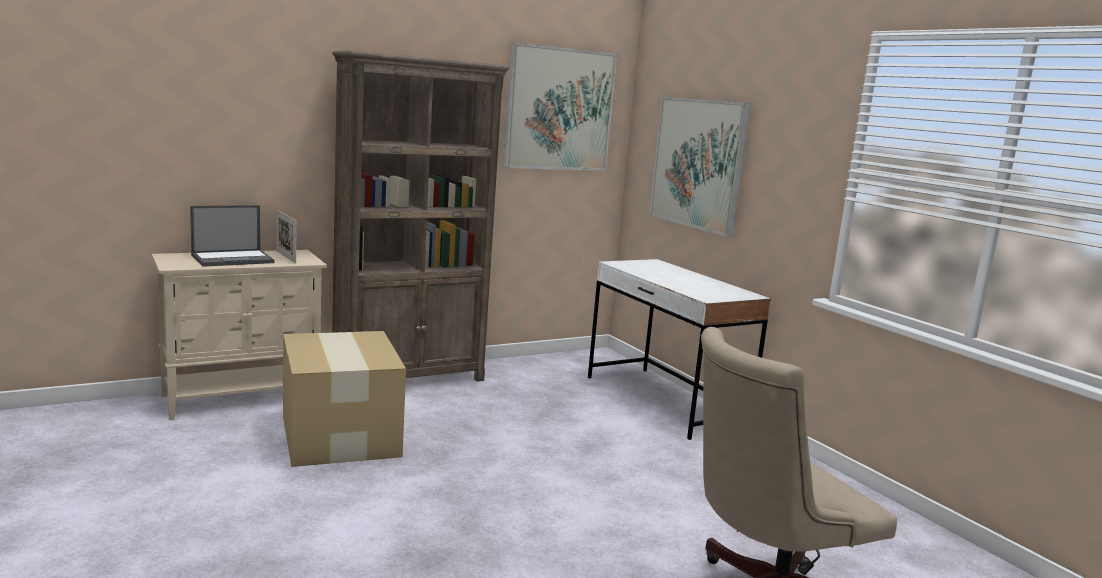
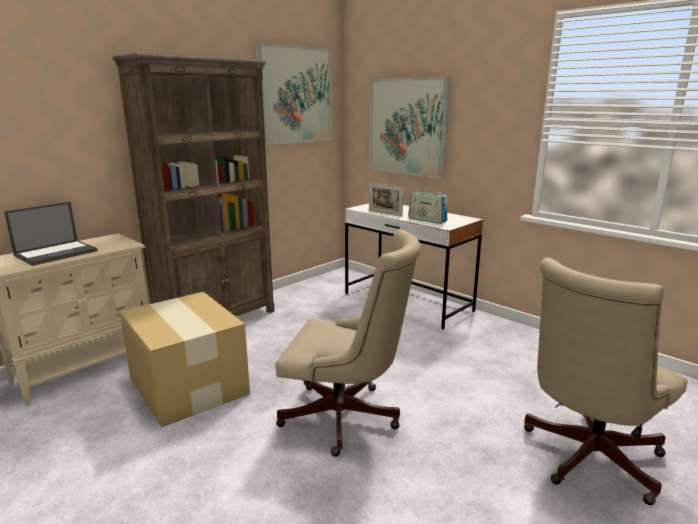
camera: 15 degrees left, 5 degrees up
(285, 257) = (104, 243): picture frame -> picture frame (385, 213)
(497, 503) = (347, 418): none -> beige office chair
(690, 288) = (427, 220): none -> radio

